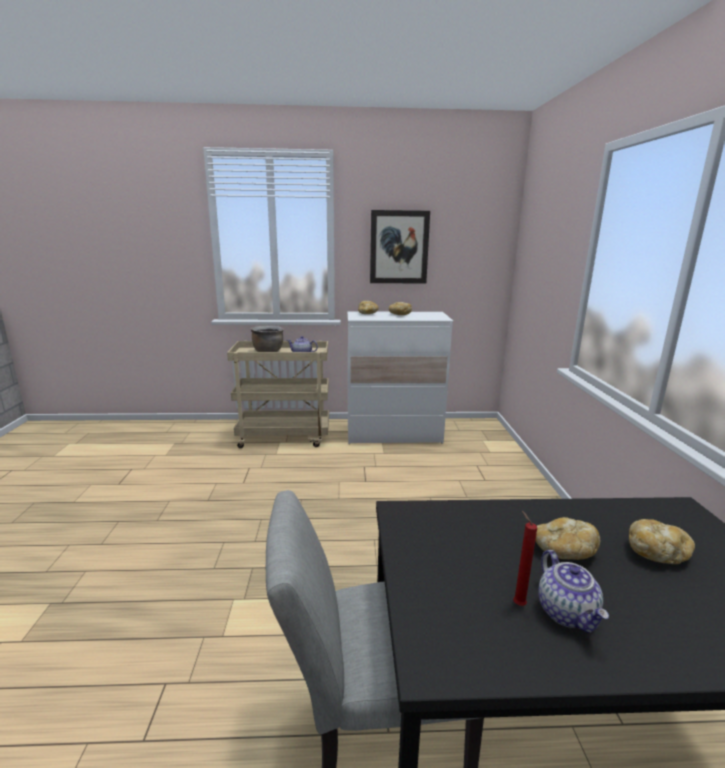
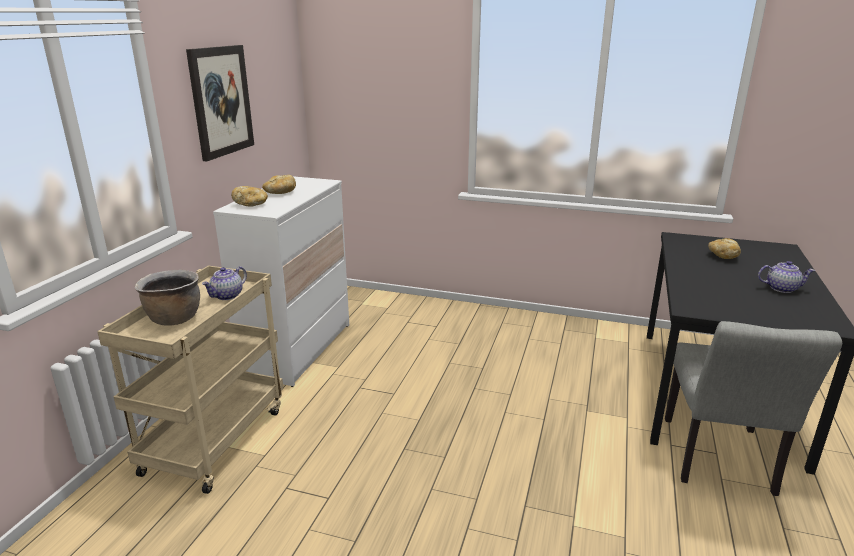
camera: 70 degrees left, 5 degrees up
(517, 603) = (779, 297): red candle -> none
(563, 551) = (727, 275): bread -> none

